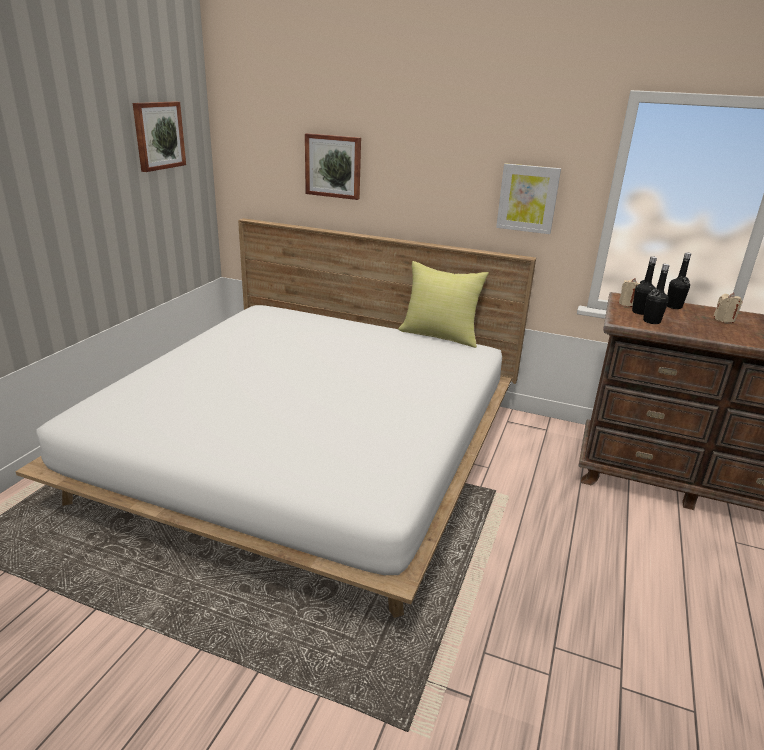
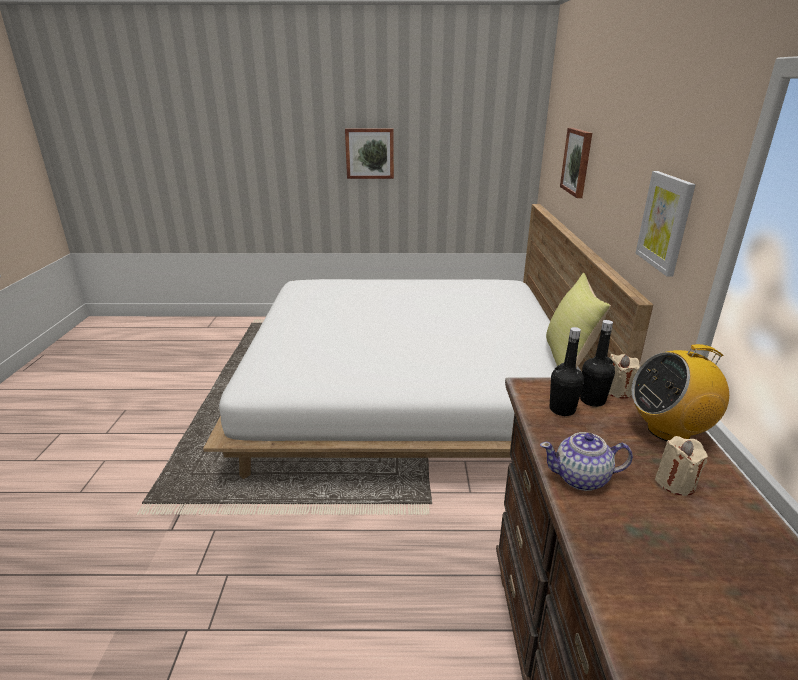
camera: 70 degrees right, 0 degrees up
(158, 135) = (476, 124): picture -> picture (370, 153)
(673, 306) = (669, 430): black bottle -> radio
(726, 335) = (582, 478): none -> teapot

